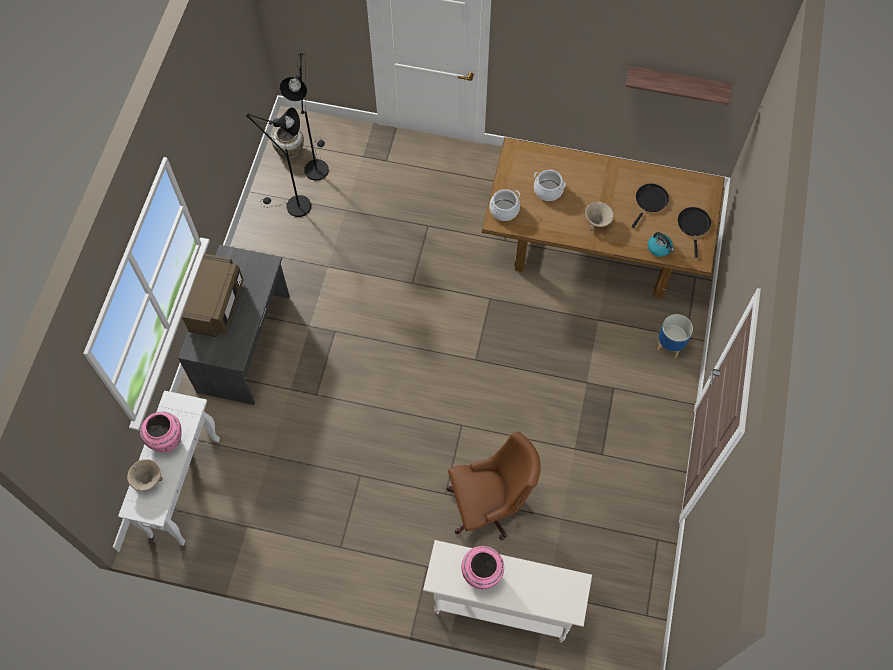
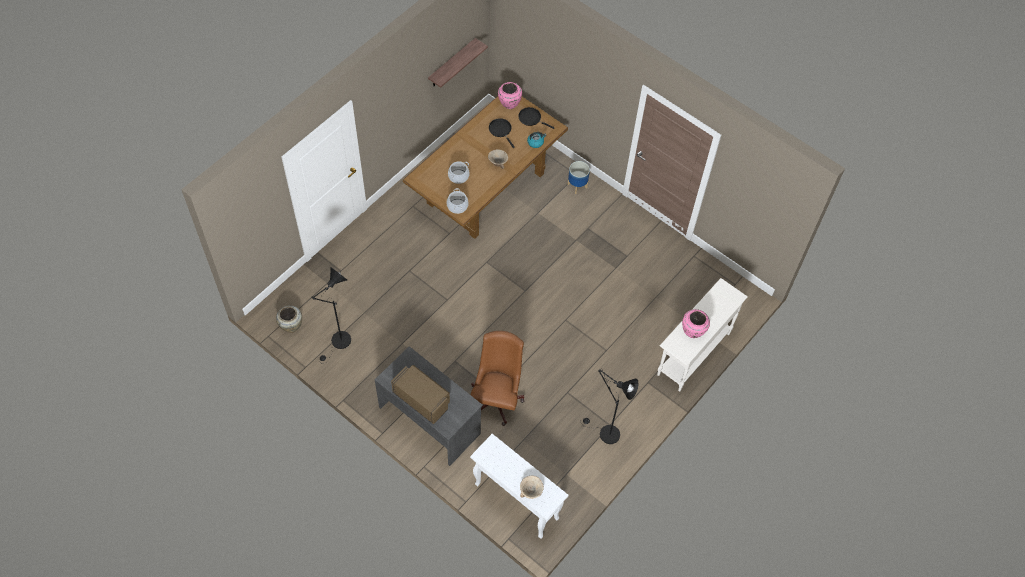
camera: 65 degrees left, 5 degrees down
(167, 439) = (508, 468): pink vase -> pink vase (509, 103)
(316, 166) = (314, 315): black floor lamp -> black floor lamp (605, 433)
(489, 505) = (627, 330): brown office chair -> brown office chair (497, 397)

